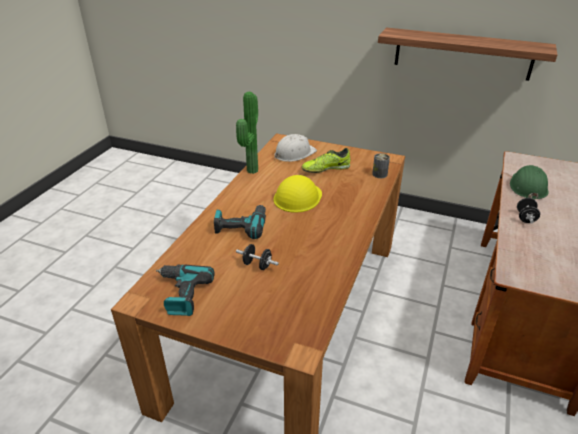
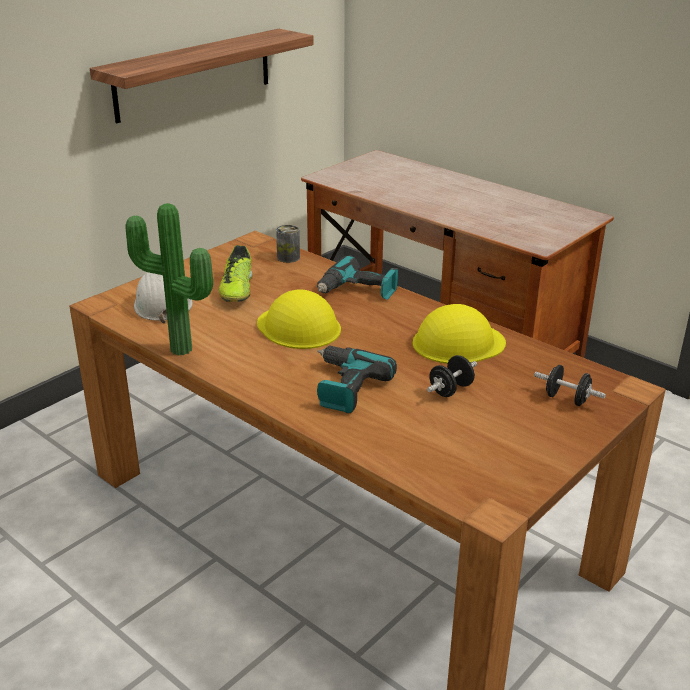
camera: 70 degrees left, 5 degrees down
(181, 294) = (490, 465): power drill -> power drill (357, 291)
(317, 258) = (458, 343): none -> yellow hard hat
(525, 218) = (446, 210): black dumbbell -> black dumbbell (566, 399)
(527, 187) = (388, 191): green hard hat -> none

